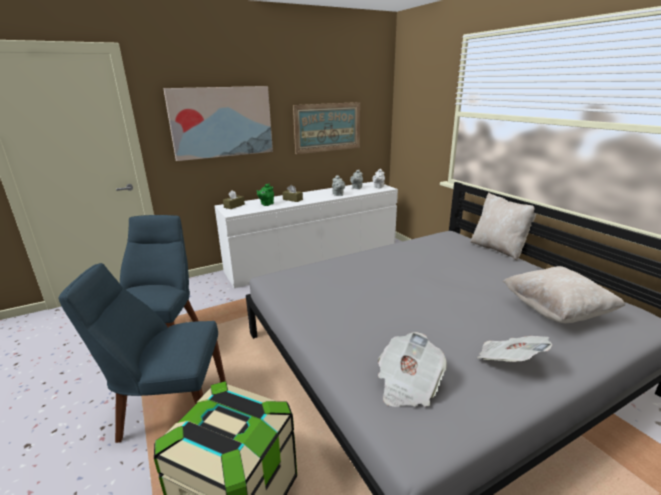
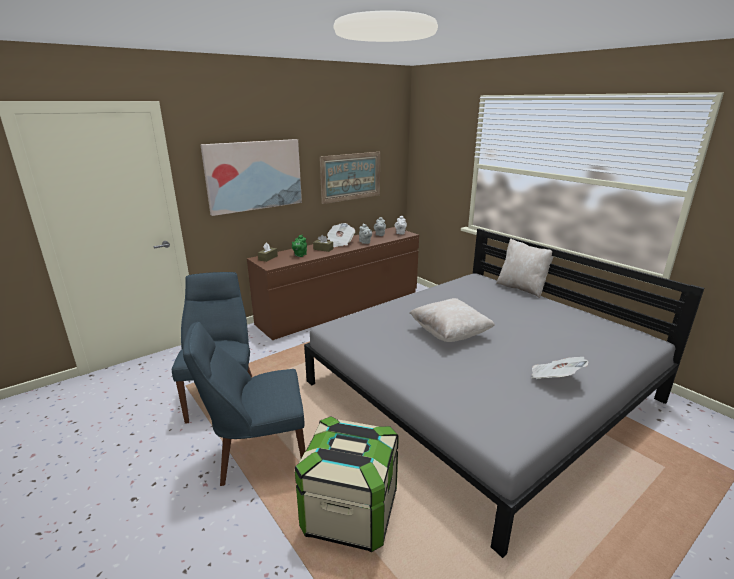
camera: 10 degrees left, 0 degrees up
(313, 259) = (341, 307): white dresser -> brown dresser
(407, 385) = (484, 403): newspaper -> newspaper (340, 243)
(556, 311) = (580, 338): beige pillow -> beige pillow (449, 334)

